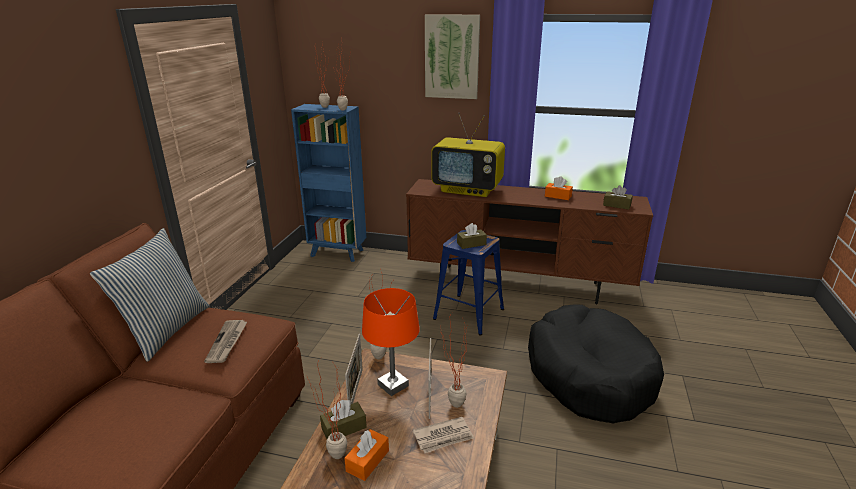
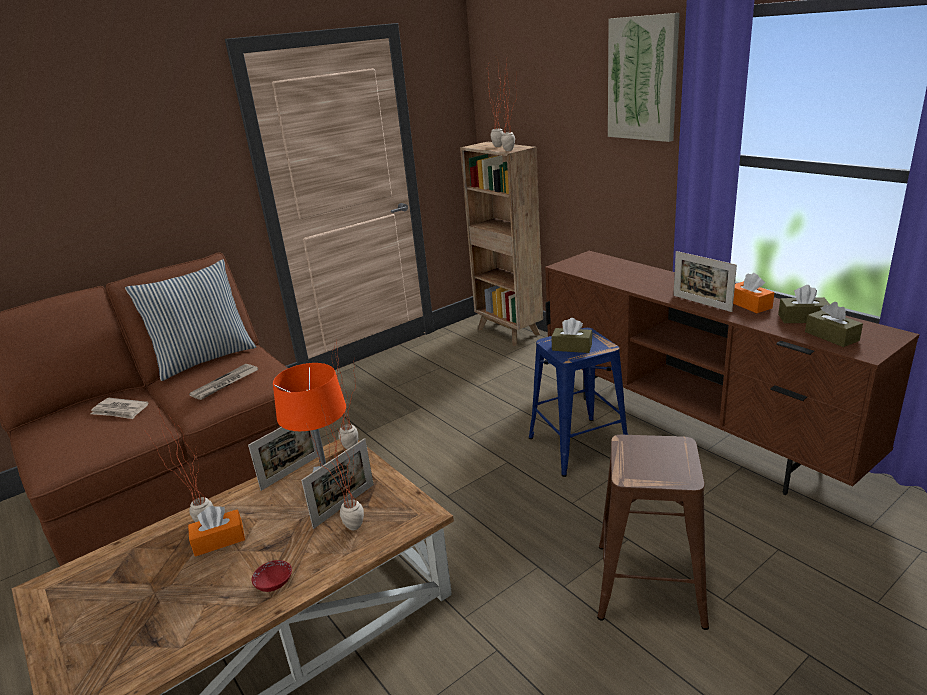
camera: 40 degrees right, 0 degrees up
(338, 253) = (509, 332): blue bookcase -> brown bookcase
(344, 428) = (240, 502): brown tissue box -> brown tissue box (803, 318)
(443, 437) = (301, 552): newspaper -> newspaper (120, 411)
(454, 465) = (274, 584): none -> red bowl
(468, 190) = (630, 274): television -> none
(534, 200) = (701, 303): none -> picture frame
(589, 375) = (651, 584): black dog bed -> brown stool

